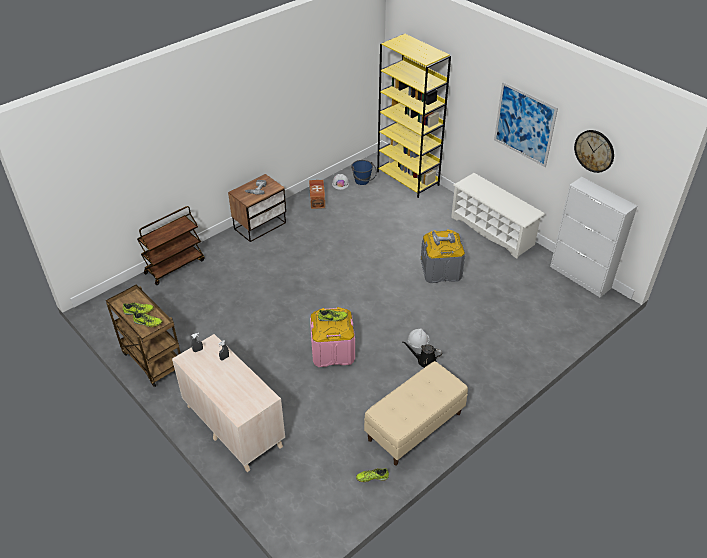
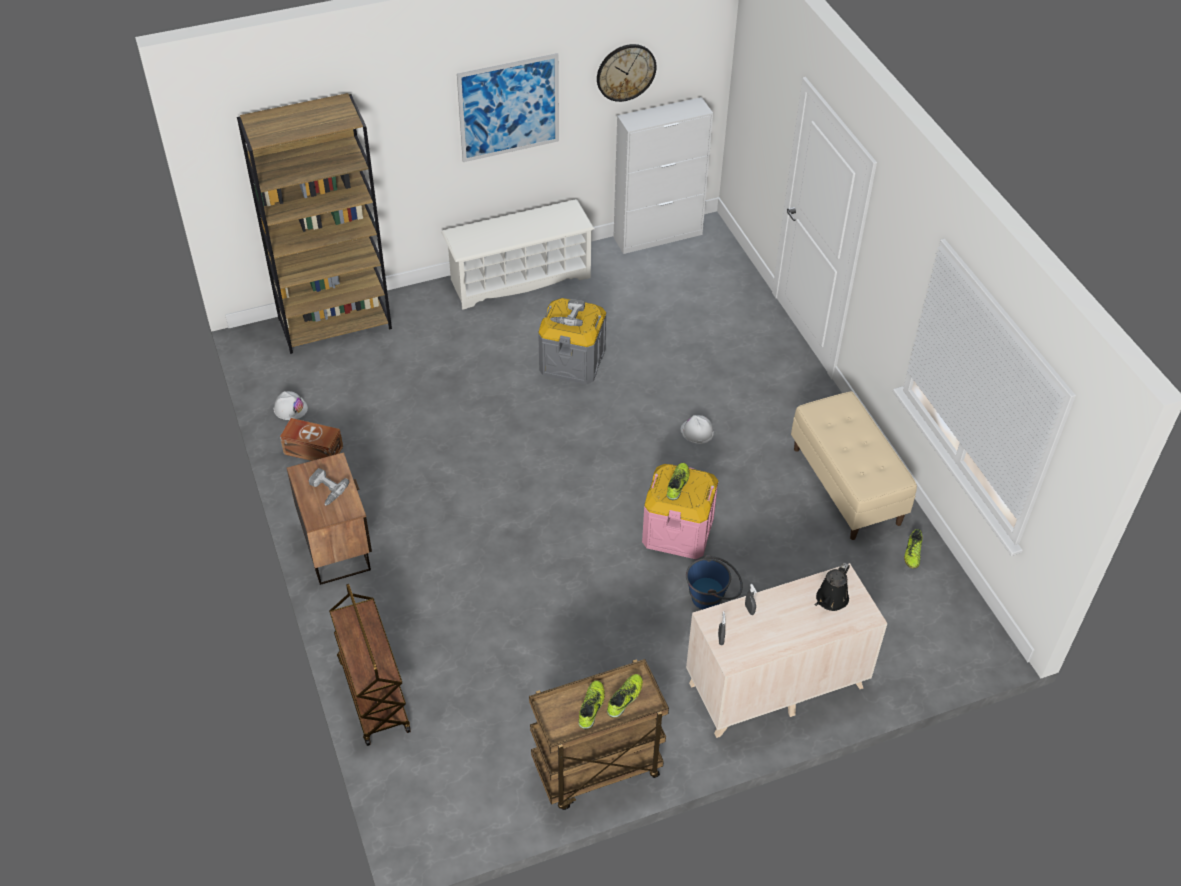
camera: 70 degrees left, 5 degrees up
(363, 182) = (307, 379): blue bucket -> blue bucket (712, 597)
(408, 178) = (335, 323): yellow bookcase -> brown bookcase
(424, 361) = (739, 438): black watering can -> black watering can (830, 600)

